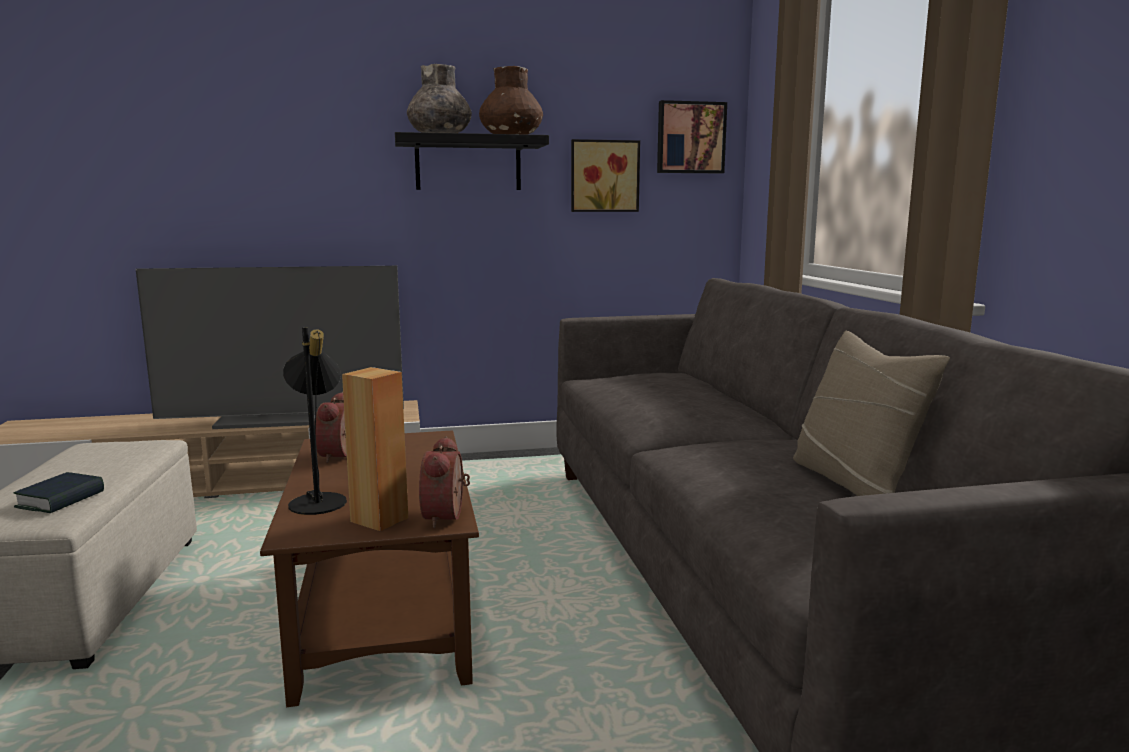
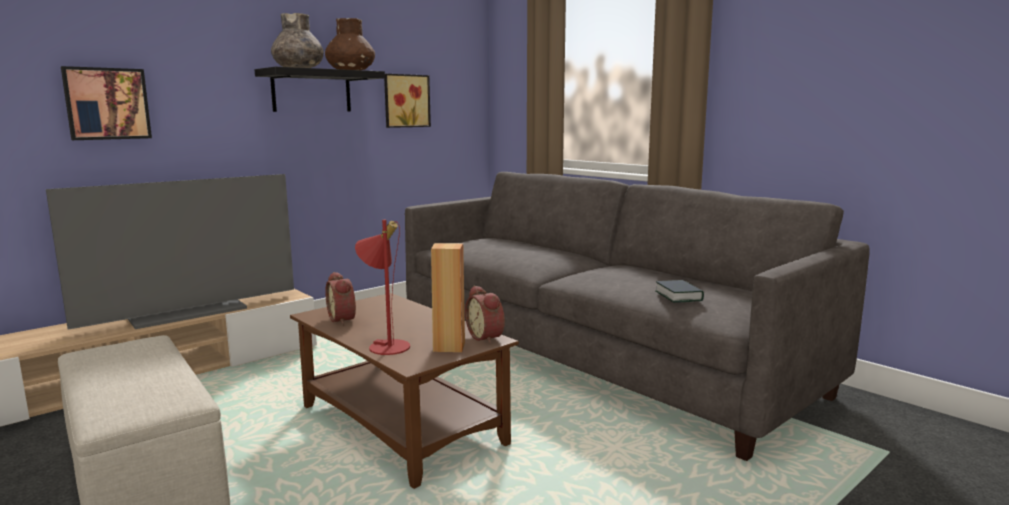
camera: 30 degrees left, 0 degrees up
(61, 500) = (162, 387): book -> book (678, 296)
(319, 499) = (385, 345): black table lamp -> red table lamp
(690, 138) = (457, 74): picture -> picture (107, 104)
(854, 483) = (684, 279): beige pillow -> none

